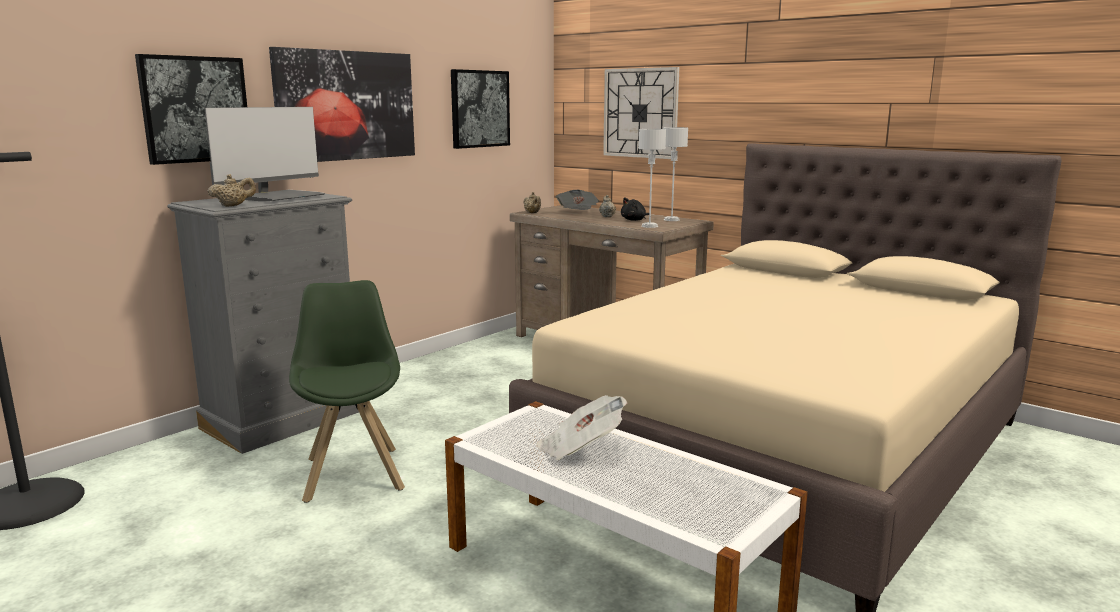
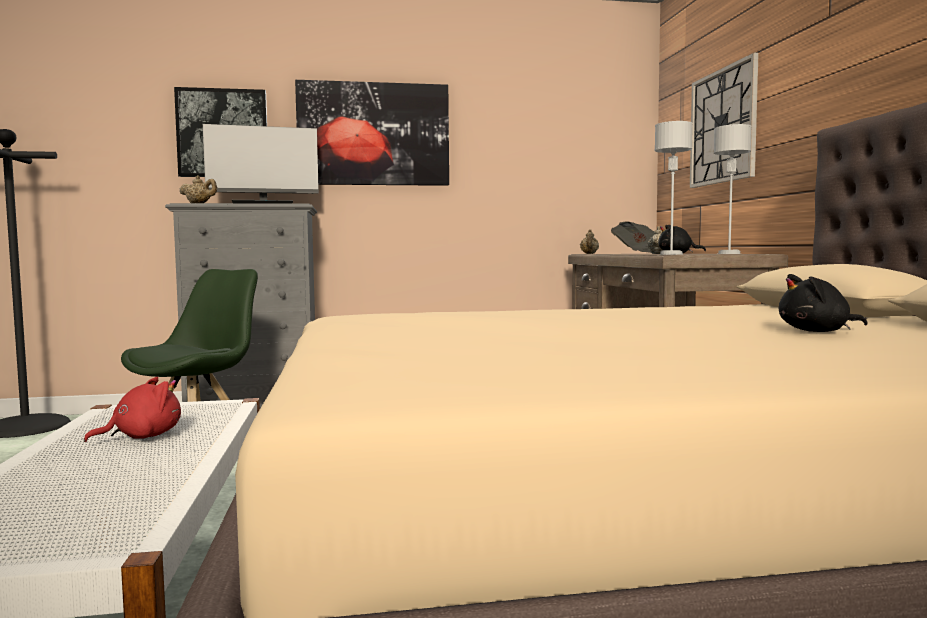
camera: 40 degrees right, 10 degrees down
(479, 109) = (542, 142): picture -> none
(580, 448) = (142, 437): newspaper -> red plush toy
(845, 300) = (818, 331): none -> black plush toy

